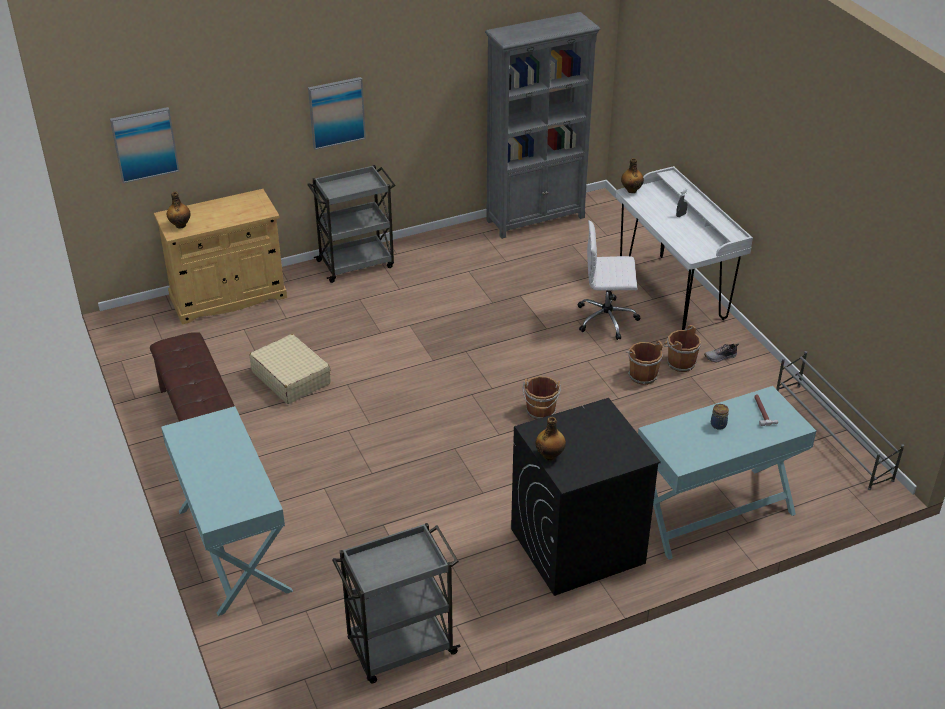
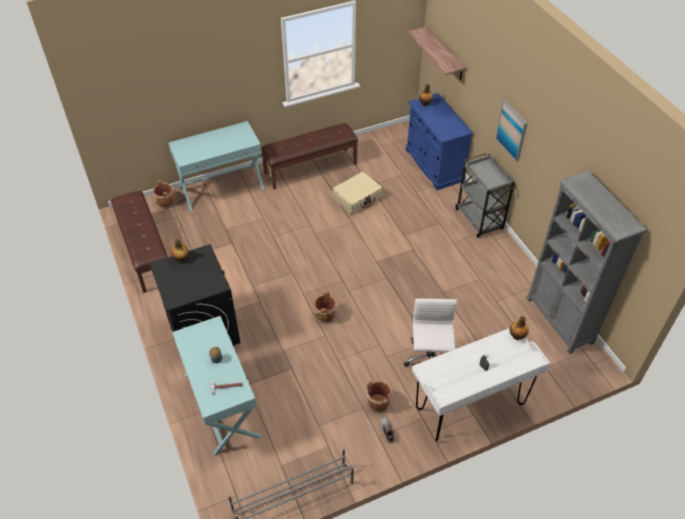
camera: 90 degrees right, 10 degrees up
(144, 144) = (445, 54): picture -> shelf
(228, 297) = (434, 165): beige cabinet -> blue cabinet
(400, 648) = (145, 253): grey cart -> brown bench
(642, 375) = (364, 376): brown bucket -> brown bucket (167, 202)

